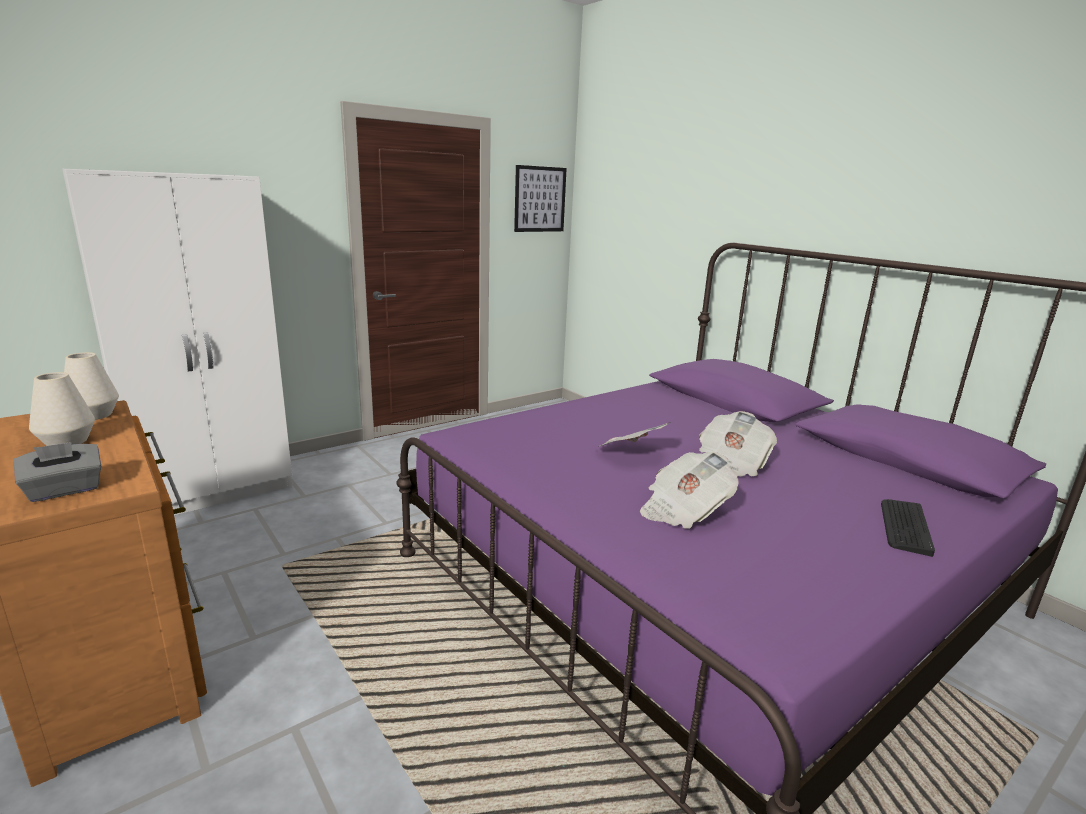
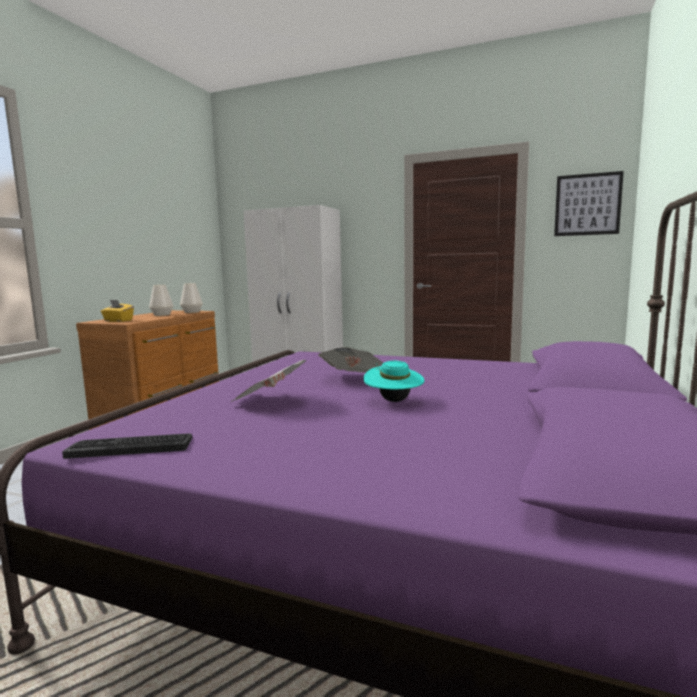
camera: 60 degrees right, 10 degrees down
(65, 490) = (118, 321): grey tissue box -> yellow tissue box
(731, 464) = (393, 401): newspaper -> turquoise hat
(904, 526) = (356, 470): keyboard -> keyboard (131, 446)

